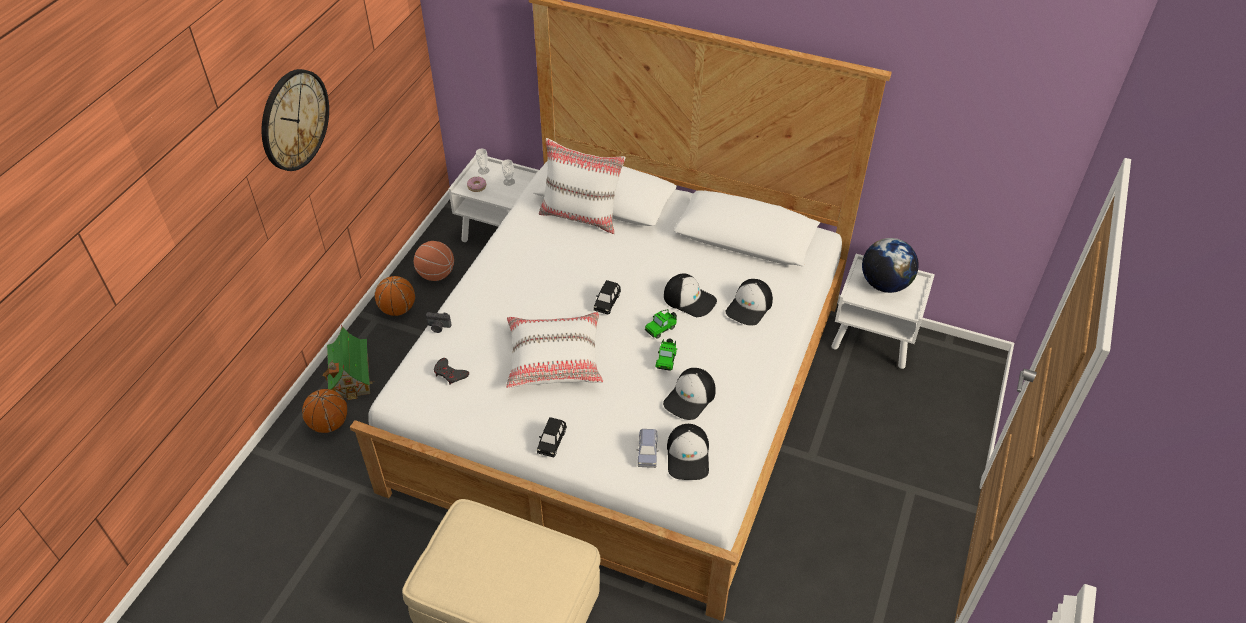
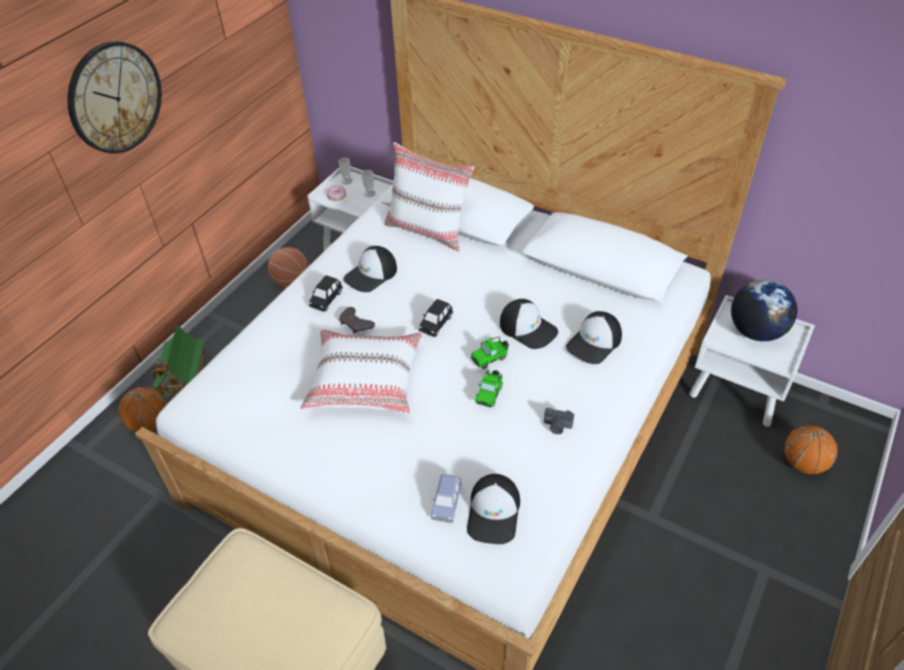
camera: 10 degrees right, 0 degrees up
(398, 309) = (246, 313): basketball -> basketball (803, 463)
(438, 327) = (250, 334): camera -> camera (557, 427)
(450, 374) = (248, 386): grey game controller -> grey game controller (355, 323)
(552, 442) = (340, 477): black toy car -> black toy car (326, 299)
(690, 398) = (508, 442): cap -> cap (371, 274)

